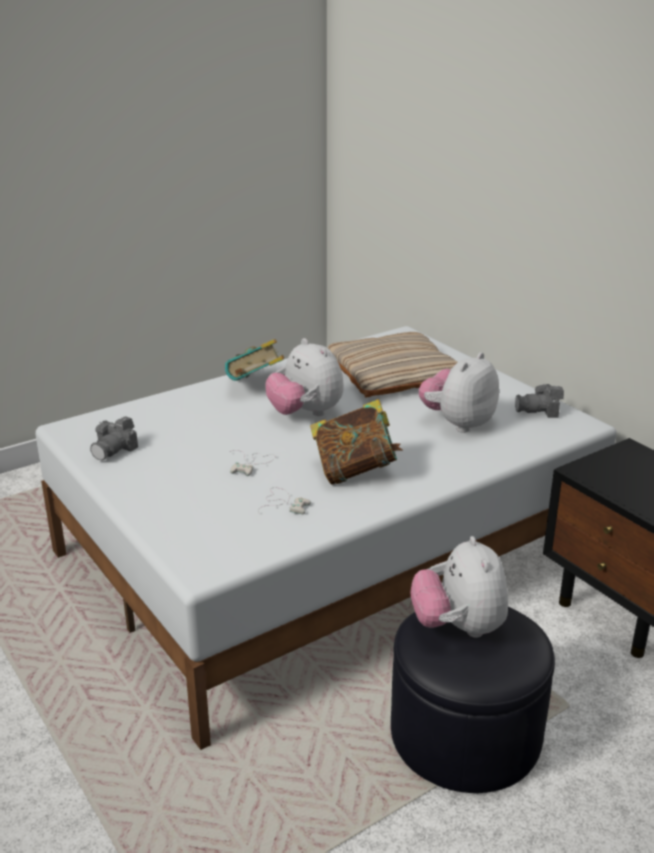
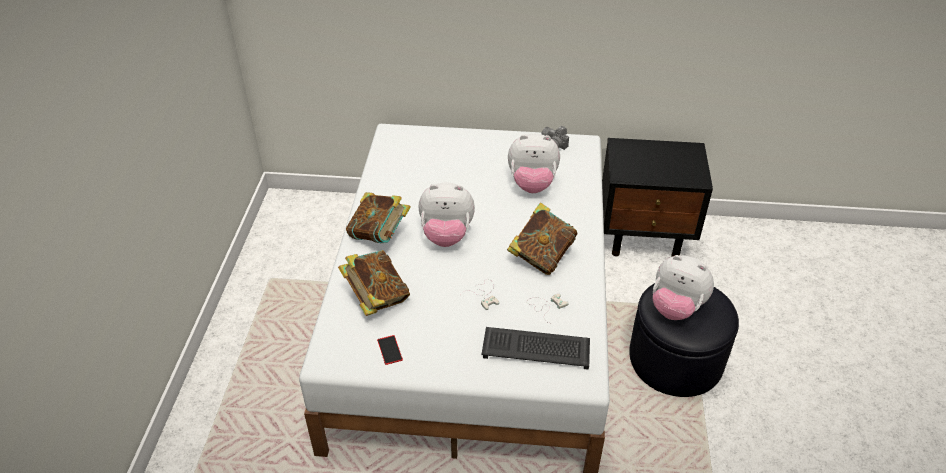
camera: 50 degrees left, 15 degrees up
(114, 449) = (389, 350): camera -> phone
(173, 417) = (376, 298): none -> book
(213, 522) = (537, 348): none -> keyboard
(394, 373) = (440, 169): beige pillow -> none
(458, 423) = (532, 184): plush toy -> plush toy turned 75 degrees counterclockwise

